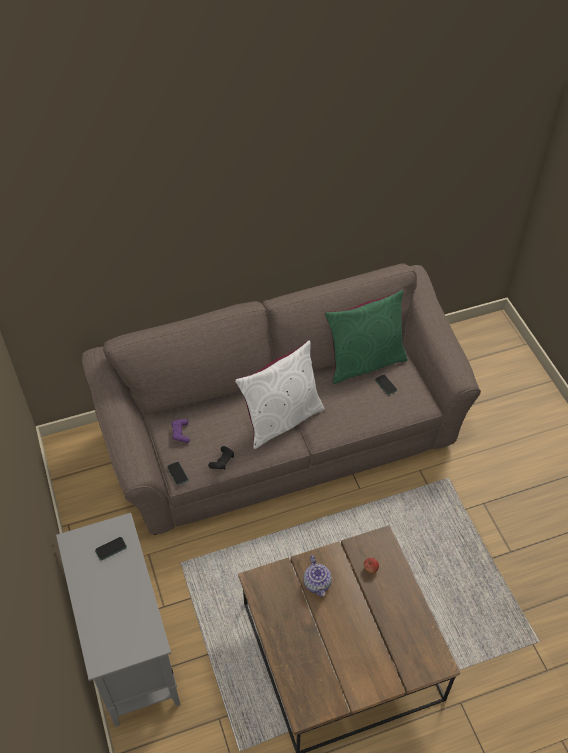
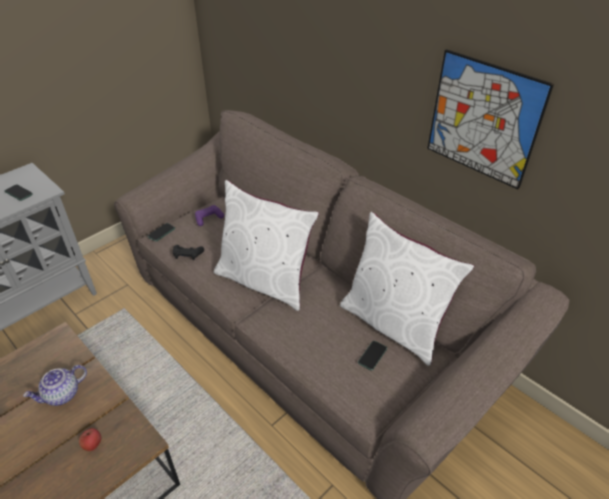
camera: 65 degrees right, 10 degrees down
(337, 212) = (483, 119): none -> picture
(364, 362) = (393, 323): green pillow -> white pillow

